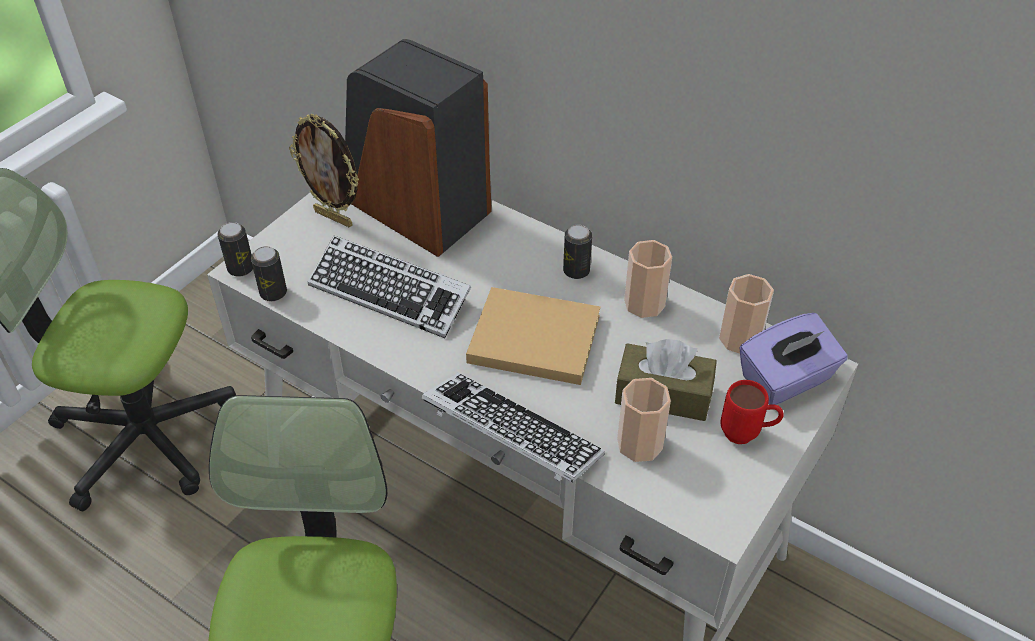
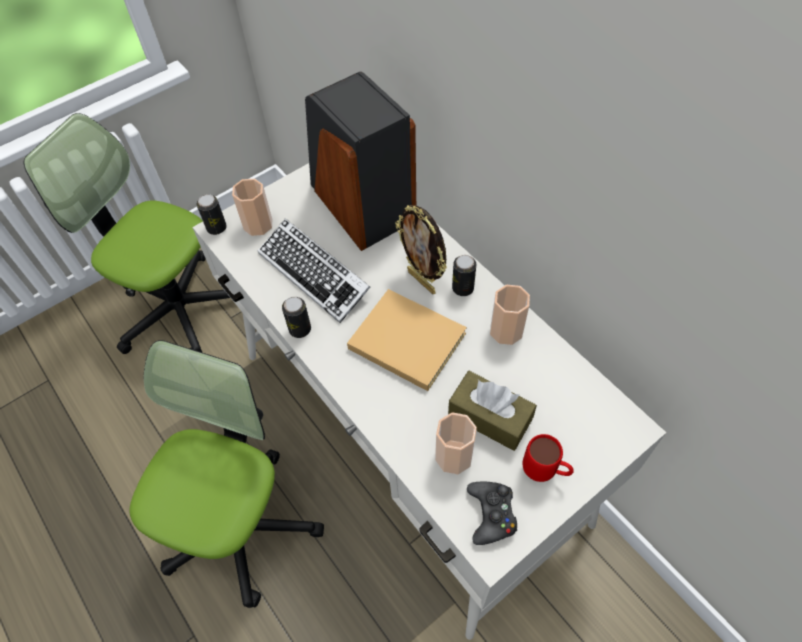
camera: 20 degrees right, 10 degrees up
(273, 293) = (231, 254): can -> can (300, 329)
(334, 218) = (298, 199): picture frame -> picture frame (422, 281)
(511, 434) = (358, 420): keyboard -> none
(707, 491) = (491, 514): none -> black game controller
(740, 339) = (573, 383): cup -> cup (258, 224)
(786, 380) = (597, 431): purple tissue box -> none

